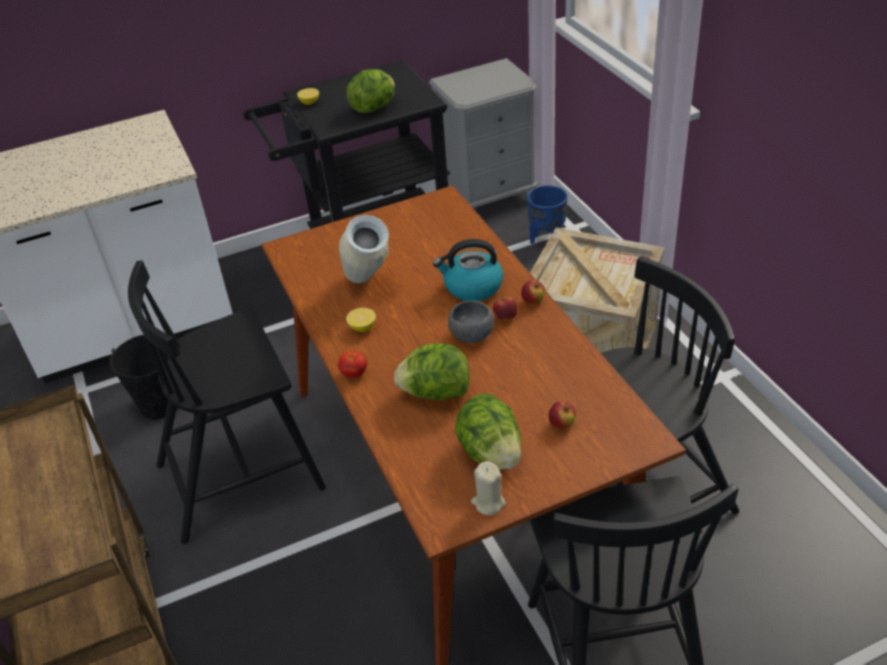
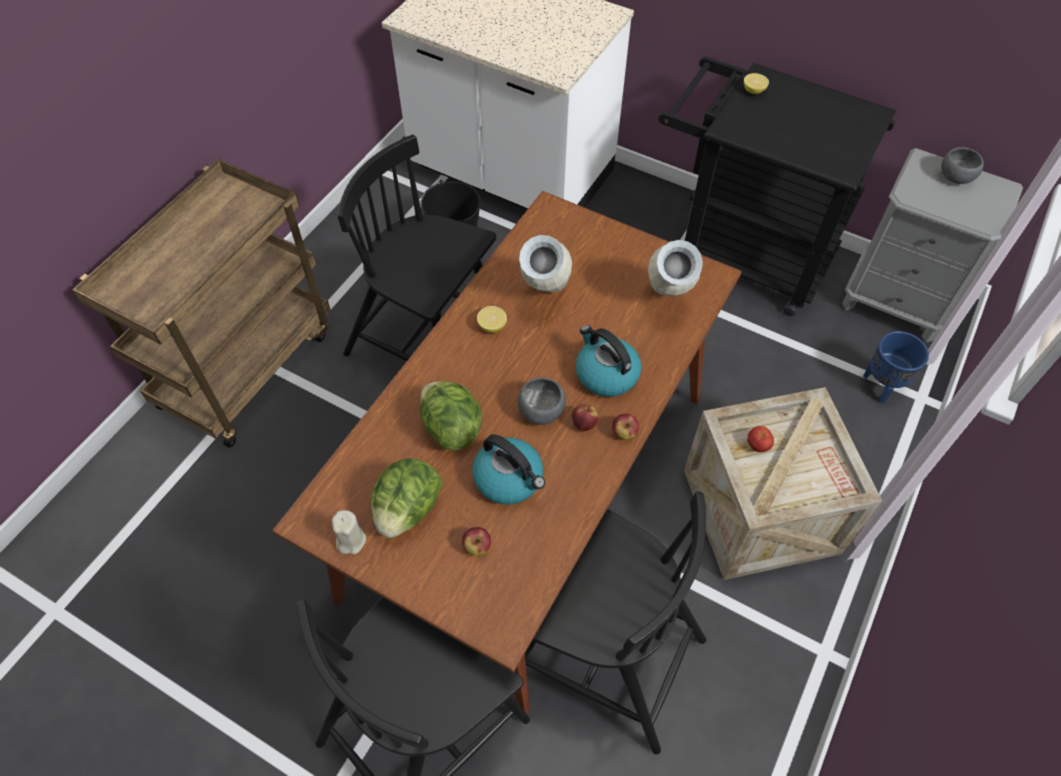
camera: 50 degrees right, 15 degrees up
(354, 374) = (433, 355): tomato -> tomato (757, 445)
(374, 108) = (792, 140): lettuce -> none
(441, 231) = (665, 303): none -> vase
(472, 76) = (956, 176): none -> grey bowl
(516, 379) = (509, 479): none -> kettle

